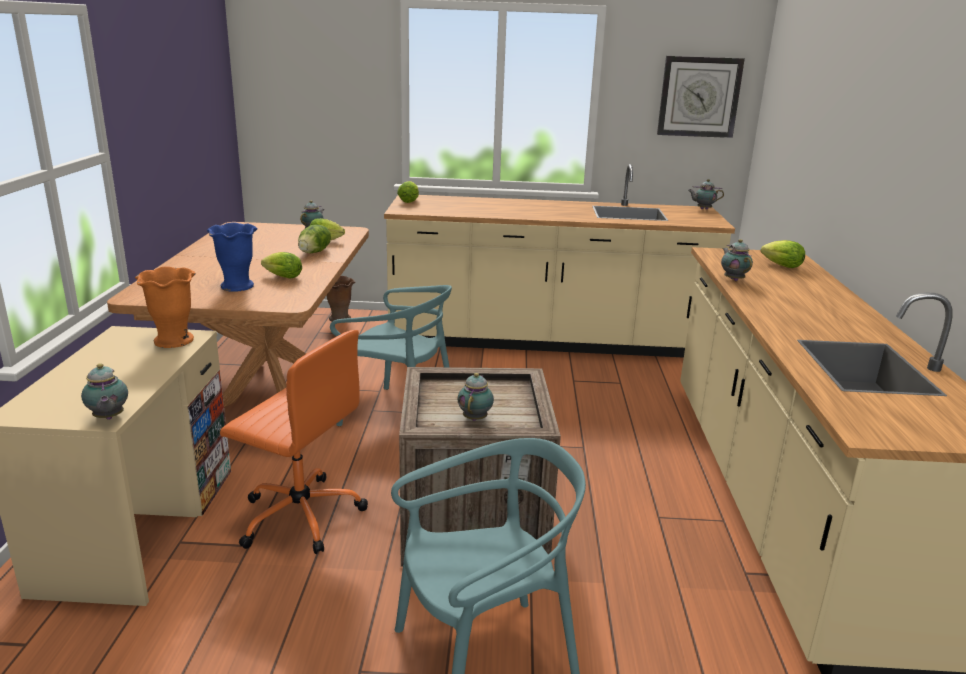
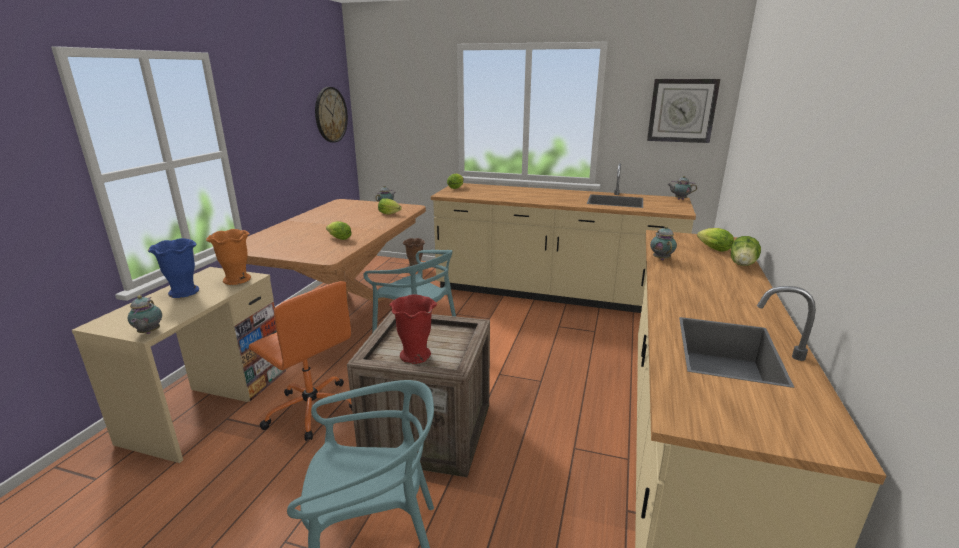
camera: 15 degrees right, 0 degrees up
(213, 96) = (330, 115): none -> wall clock
(237, 286) = (304, 244): blue vase -> blue vase (183, 292)
(315, 252) = (375, 222): lettuce -> lettuce (743, 264)
(475, 418) = (415, 355): teapot -> red vase

